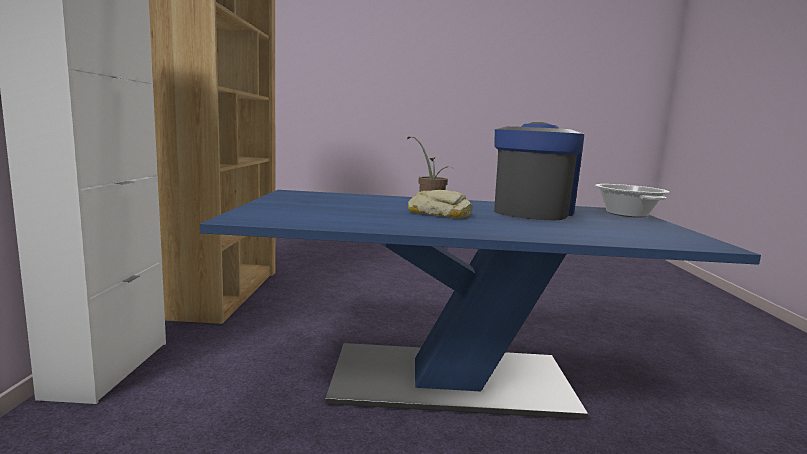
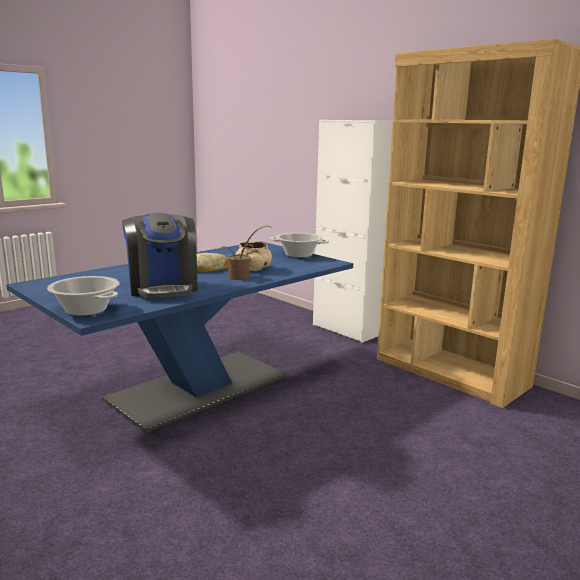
camera: 135 degrees right, 5 degrees up
(278, 201) = (298, 255): none -> cooking pot
(390, 204) = (253, 268): none -> beige bowl

